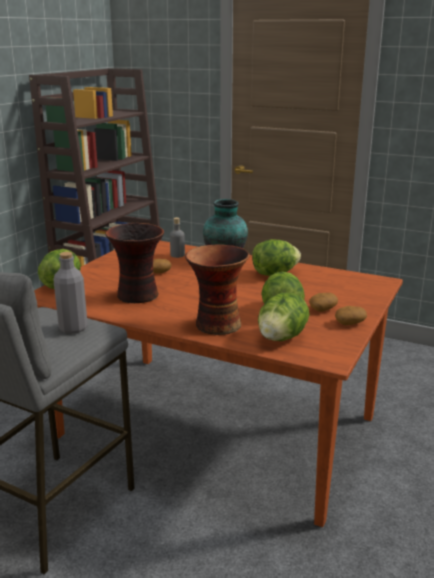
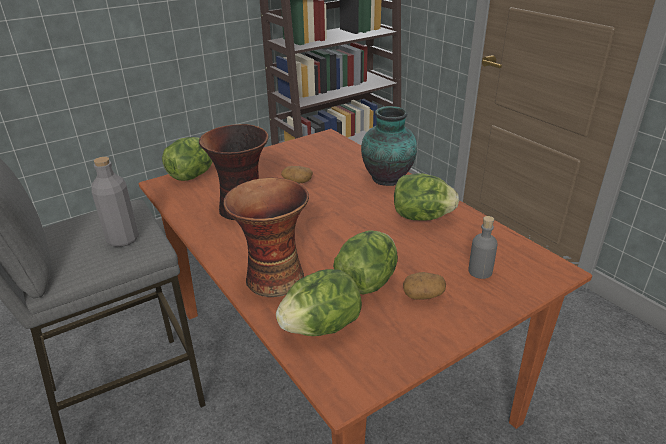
camera: 30 degrees right, 10 degrees up
(177, 255) = (342, 162): grey bottle -> grey bottle (480, 271)
(350, 323) = (435, 332): potato -> none

